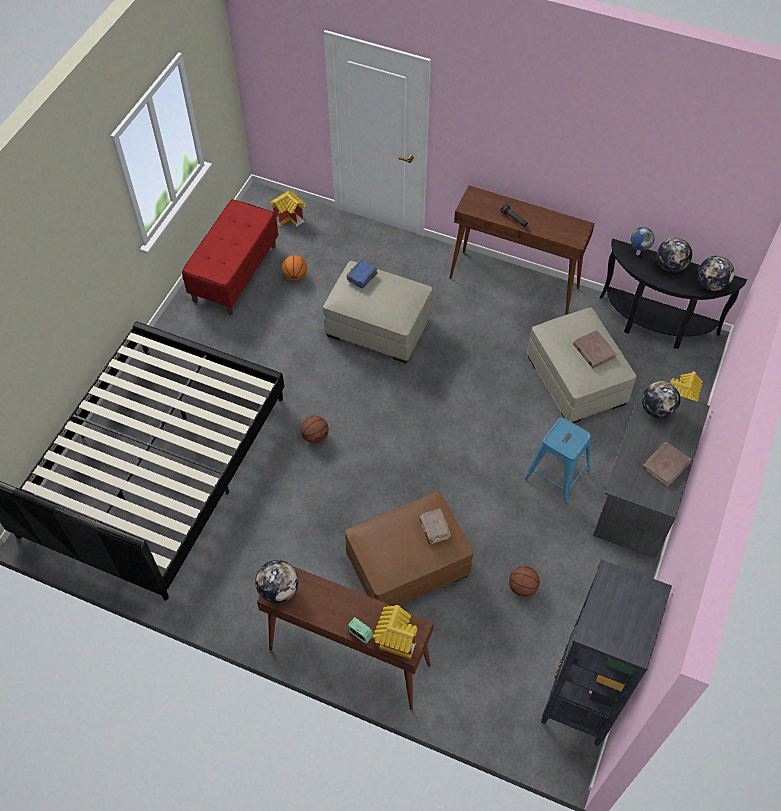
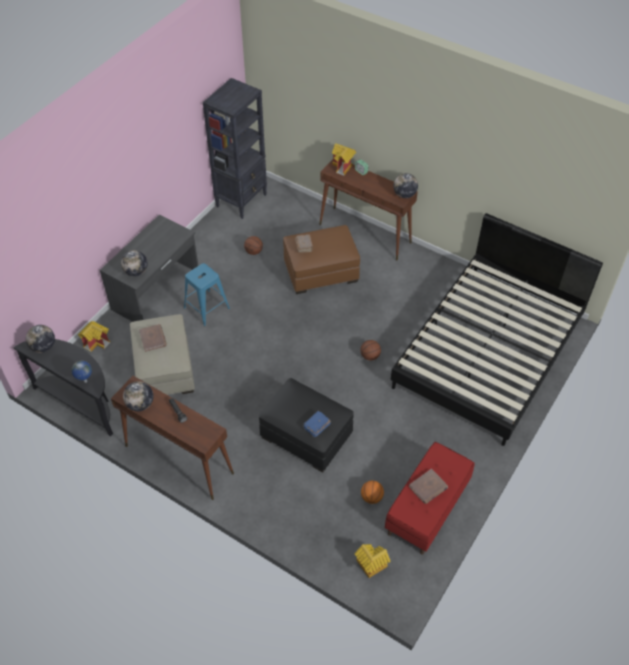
camera: 170 degrees left, 5 degrees down
(379, 327) = (305, 435): beige ottoman -> black ottoman
(665, 465) = (149, 240): brown book -> brown book (428, 487)
(670, 266) = (66, 367): globe -> globe (140, 404)

